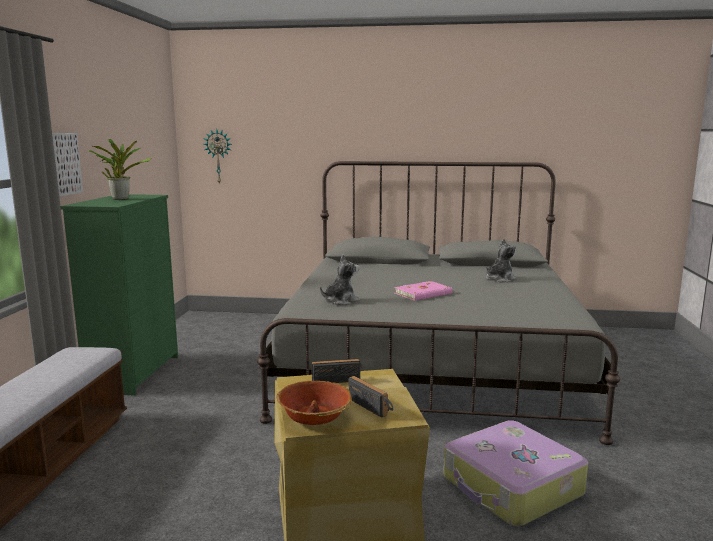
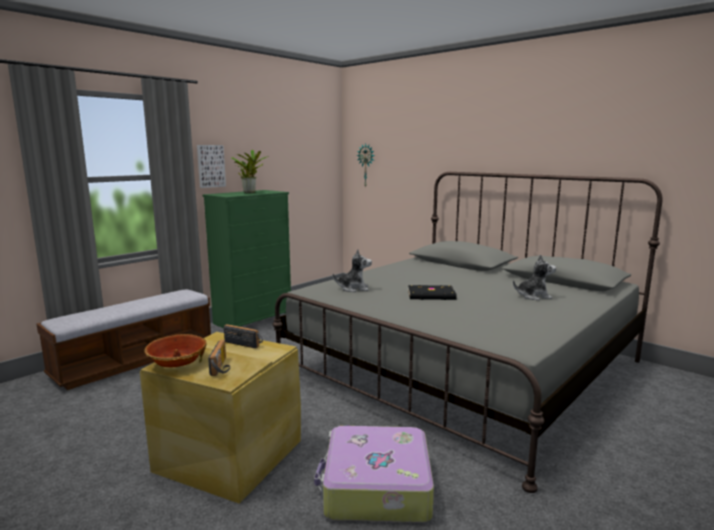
camera: 35 degrees right, 0 degrees up
(424, 294) = (431, 295): pink book -> black book

